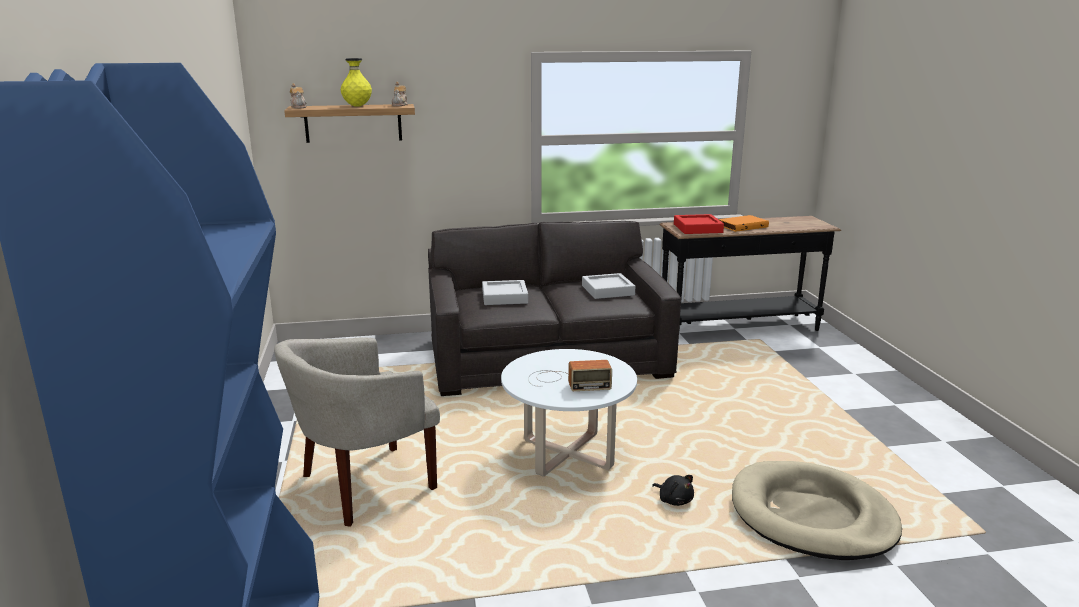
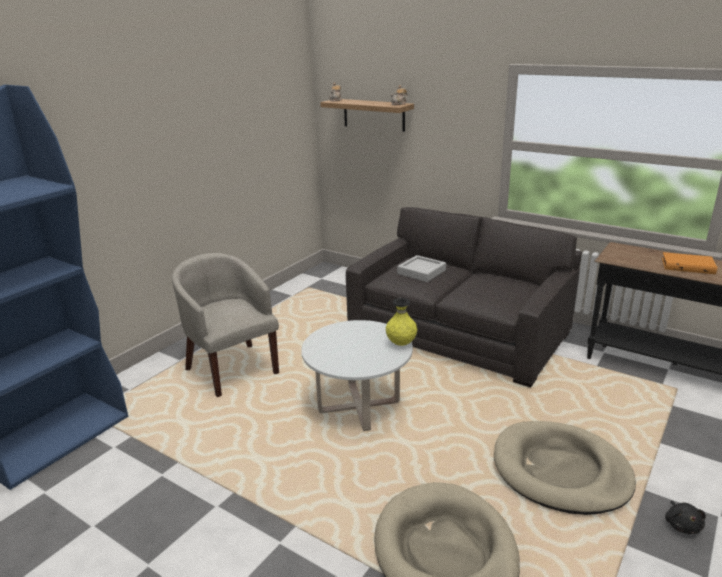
camera: 45 degrees right, 5 degrees up
(357, 106) = (369, 102): yellow vase -> yellow vase (401, 344)
(364, 485) = (231, 368): beige armchair -> beige armchair turned 45 degrees clockwise
(566, 381) = (346, 349): radio -> none
(608, 290) = (506, 291): grey tray -> none
(674, 500) = (370, 476): black plush toy -> black plush toy (682, 525)
(697, 228) = (632, 256): red tray -> none
(784, 424) = (560, 471): none -> beige dog bed

